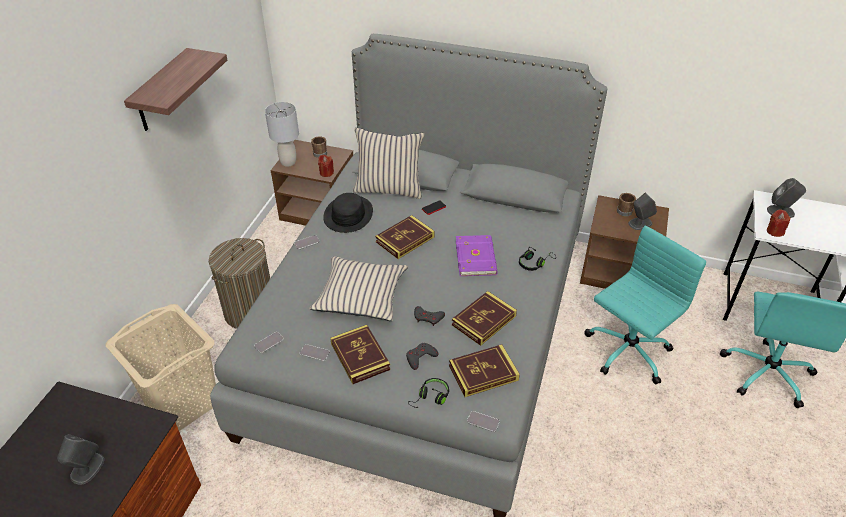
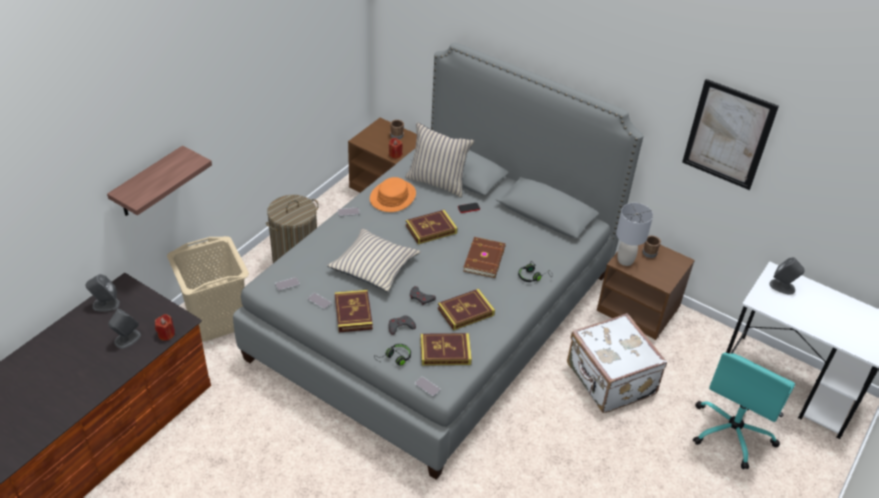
camera: 15 degrees right, 0 degrees up
(162, 91) = (258, 63): shelf -> shelf (148, 183)
(288, 162) = (366, 137): grey table lamp -> grey table lamp (625, 260)
(348, 215) = (392, 197): black hat -> orange hat
(476, 257) = (485, 259): purple book -> brown book
(626, 352) = (609, 380): turquoise office chair -> white suitcase
(640, 223) = (658, 267): grey speaker -> grey speaker (105, 304)
(703, 64) = (728, 135): none -> picture
(775, 231) = (764, 302): red candle -> red candle (166, 334)

